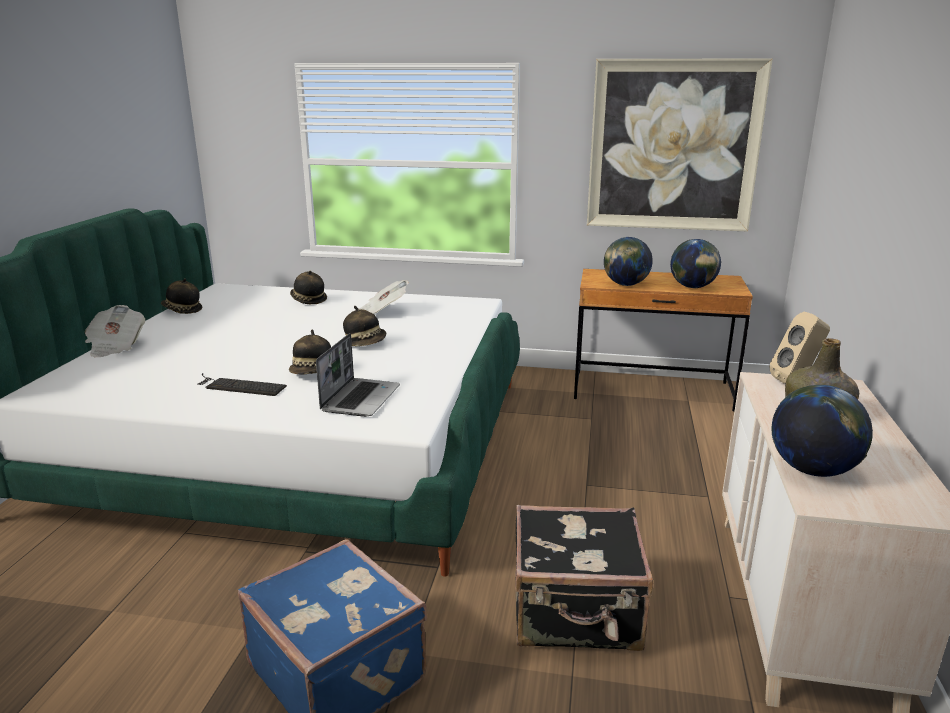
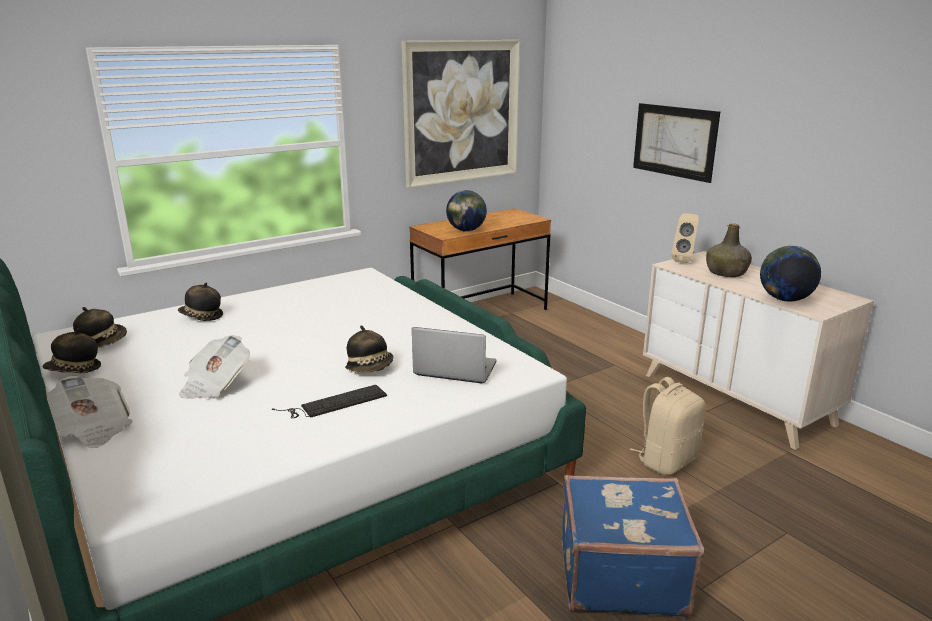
camera: 45 degrees left, 0 degrees up
(360, 398) = (454, 369): laptop -> laptop turned 45 degrees counterclockwise
(365, 343) = (353, 332): hat -> hat (103, 343)
(382, 312) = (302, 305): newspaper -> newspaper (215, 385)
(576, 613) = (666, 460): black suitcase -> beige backpack
(692, 287) = (508, 222): globe -> none
(877, 209) = (674, 141): none -> picture

